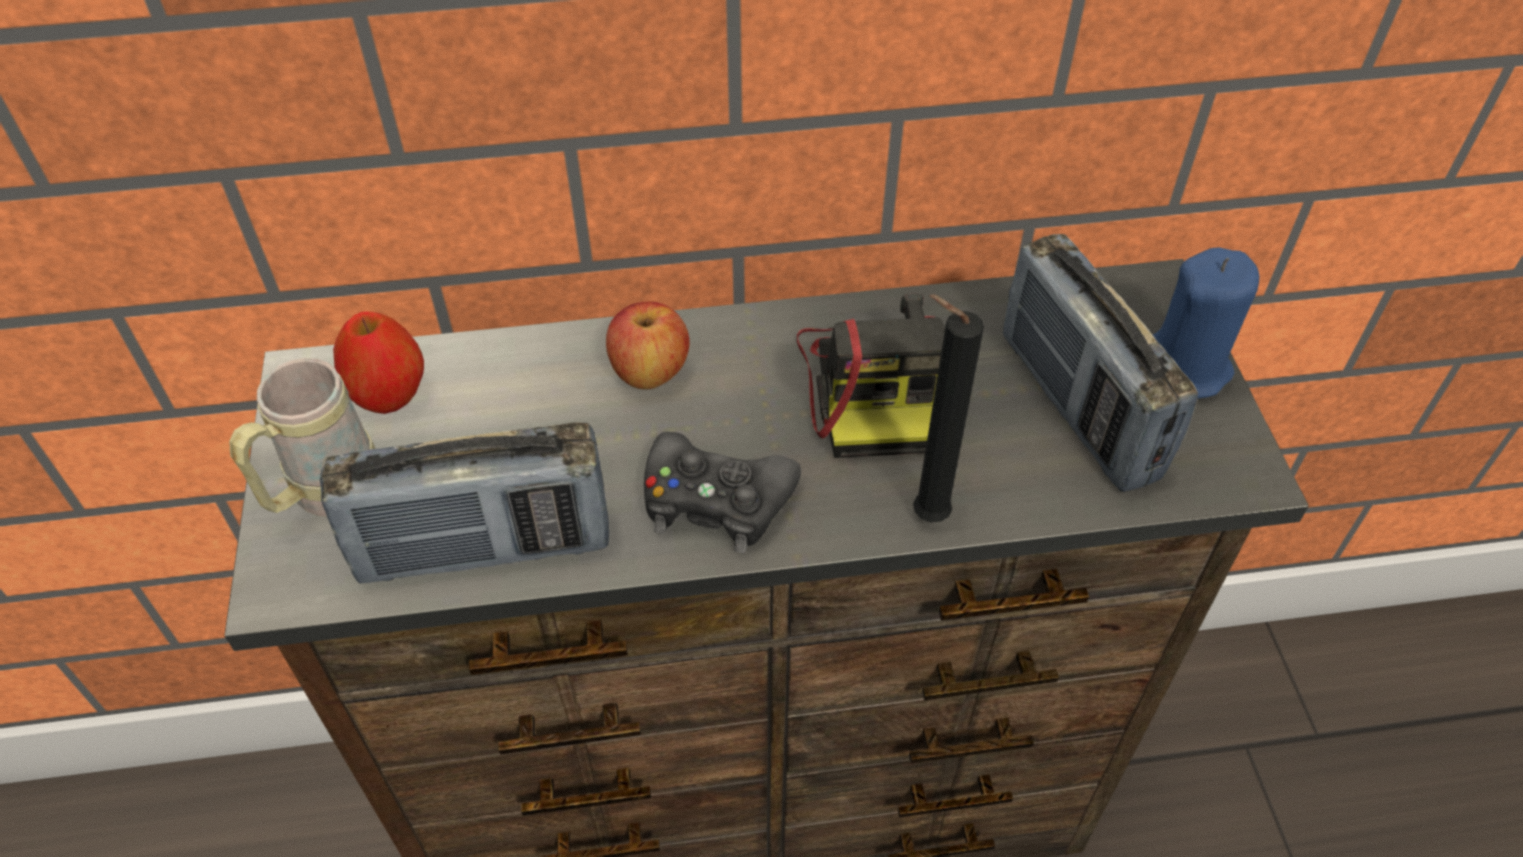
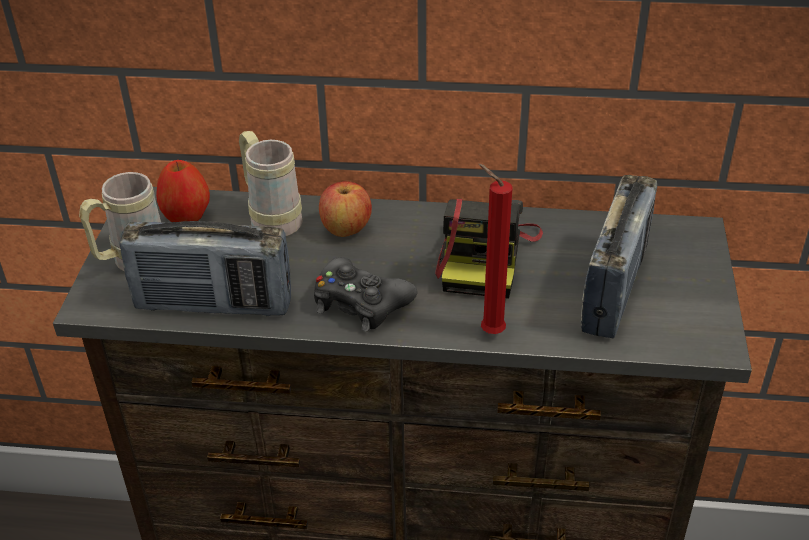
camera: 15 degrees right, 10 degrees down
(526, 372) = (271, 218): none -> beige mug
(924, 515) = (488, 332): black candle -> red candle
(1077, 407) = (614, 289): radio -> radio turned 150 degrees counterclockwise
(1185, 368) = (697, 279): blue candle -> none

